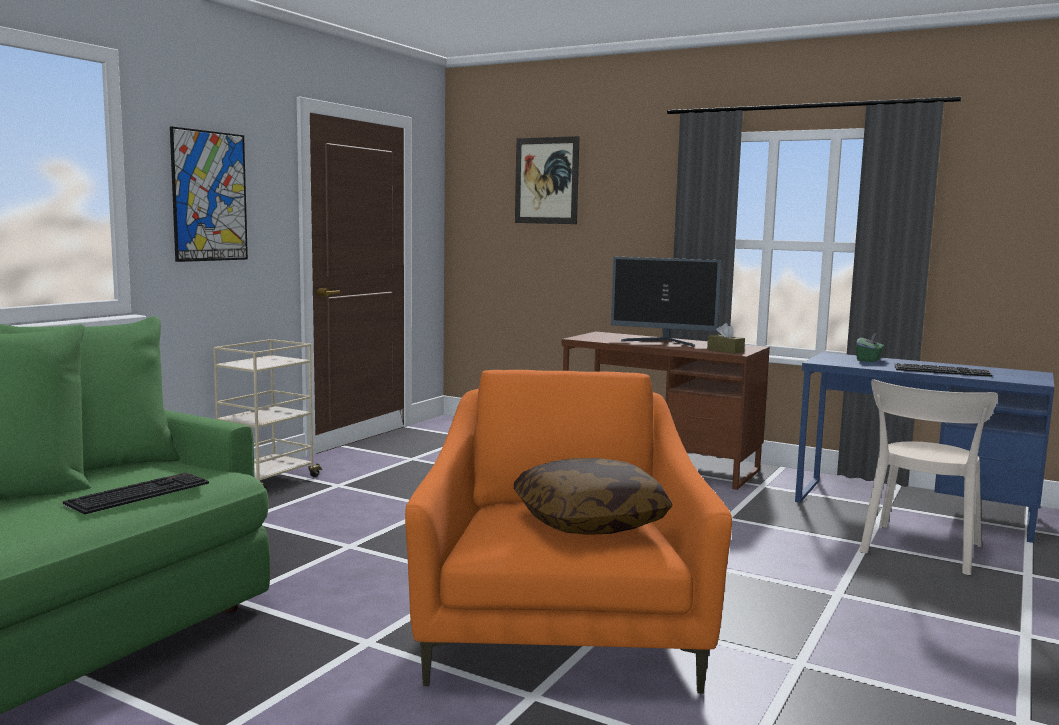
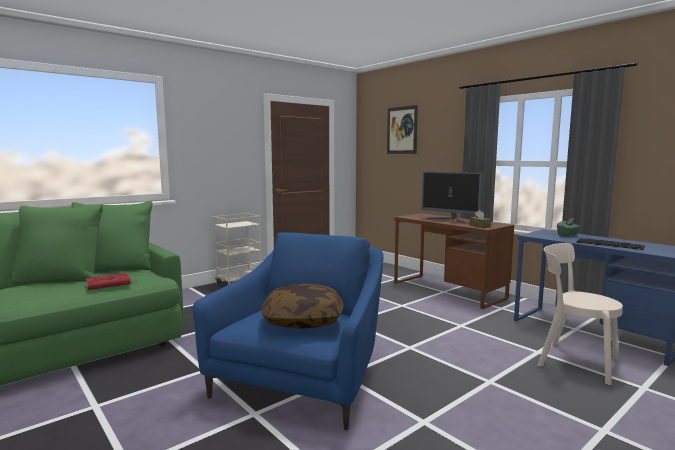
camera: 20 degrees right, 0 degrees up
(139, 493) = (109, 284): keyboard -> red book
(209, 196) = (212, 144): picture -> none
(560, 629) = (304, 378): orange armchair -> blue armchair
(920, 551) = (573, 361): beige chair -> beige chair turned 75 degrees clockwise

